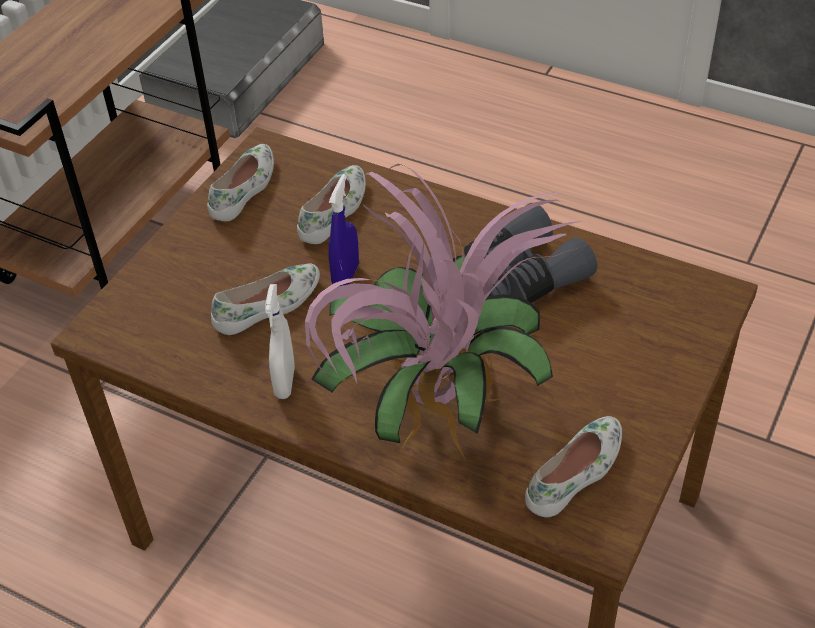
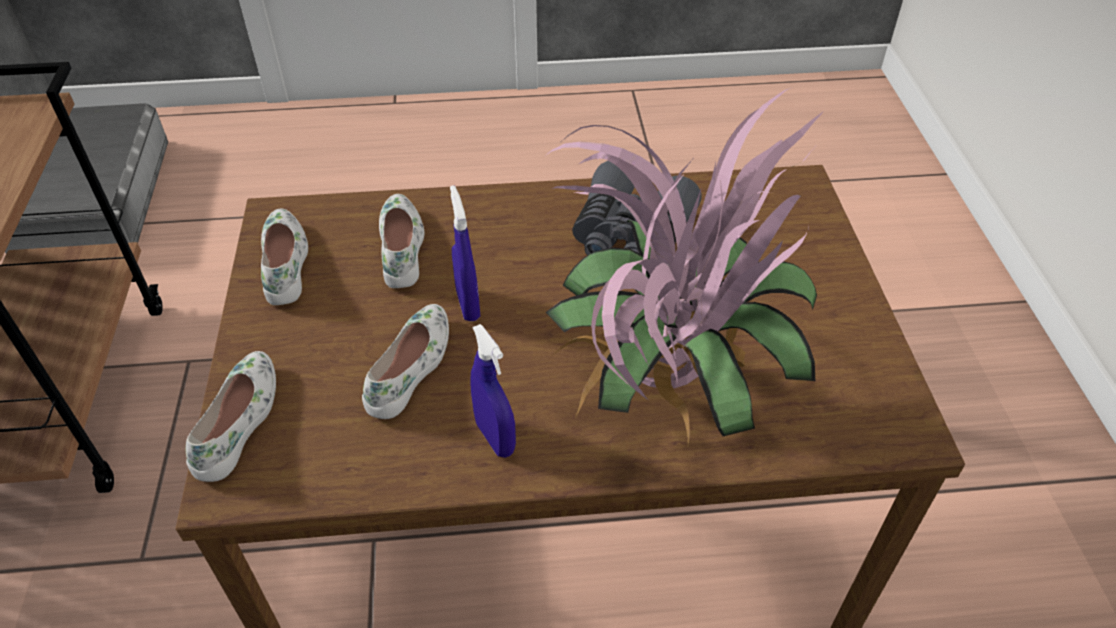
camera: 35 degrees left, 0 degrees up
(285, 382) = (495, 438): white spray bottle -> blue spray bottle
(576, 473) = (839, 387): white shoe -> white shoe (239, 422)

